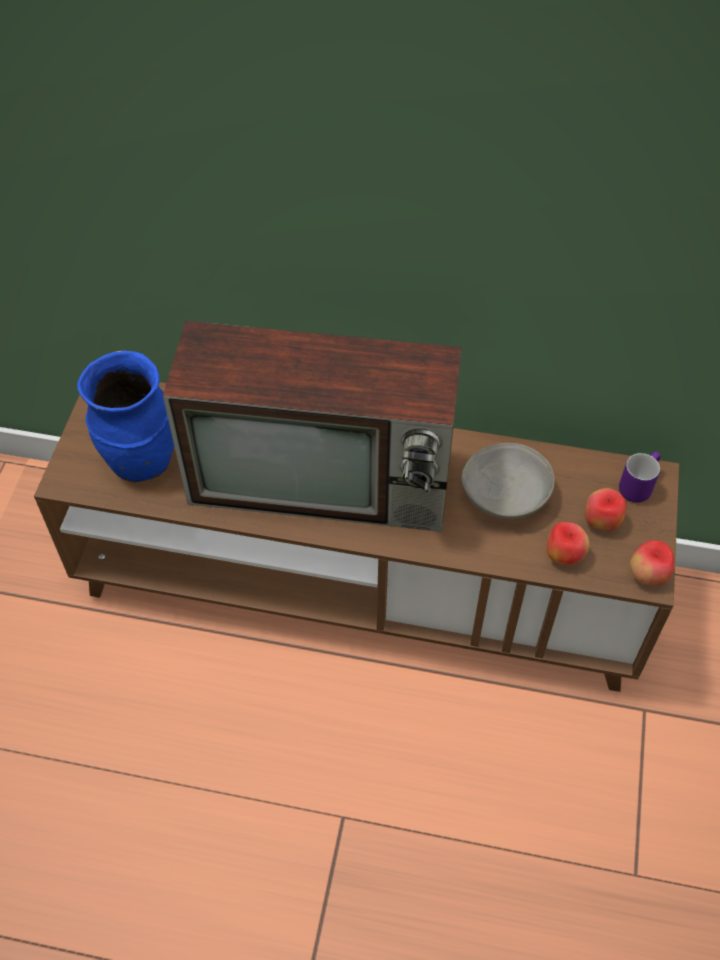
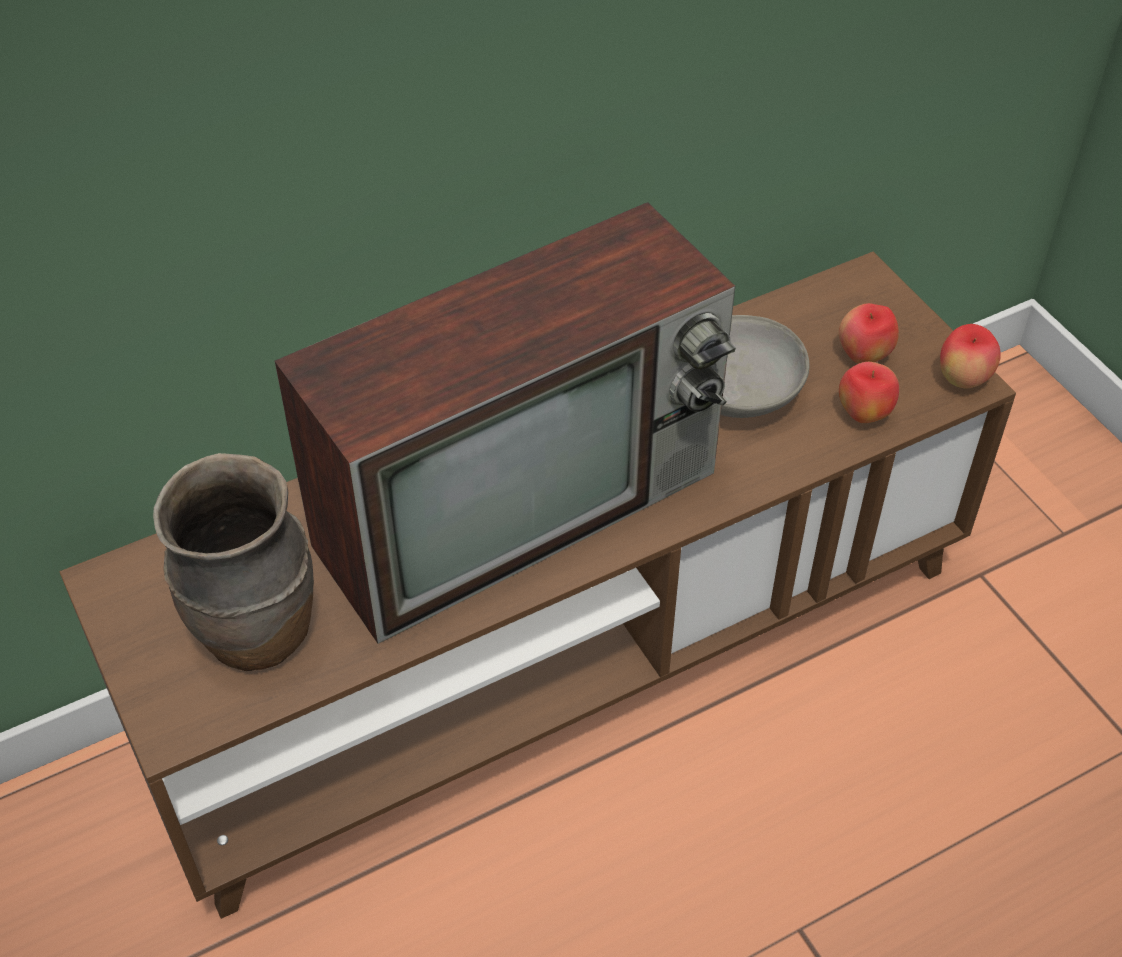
camera: 40 degrees left, 5 degrees down
(140, 460) = (256, 634): blue vase -> brown vase
(636, 484) = (856, 297): purple mug -> none

